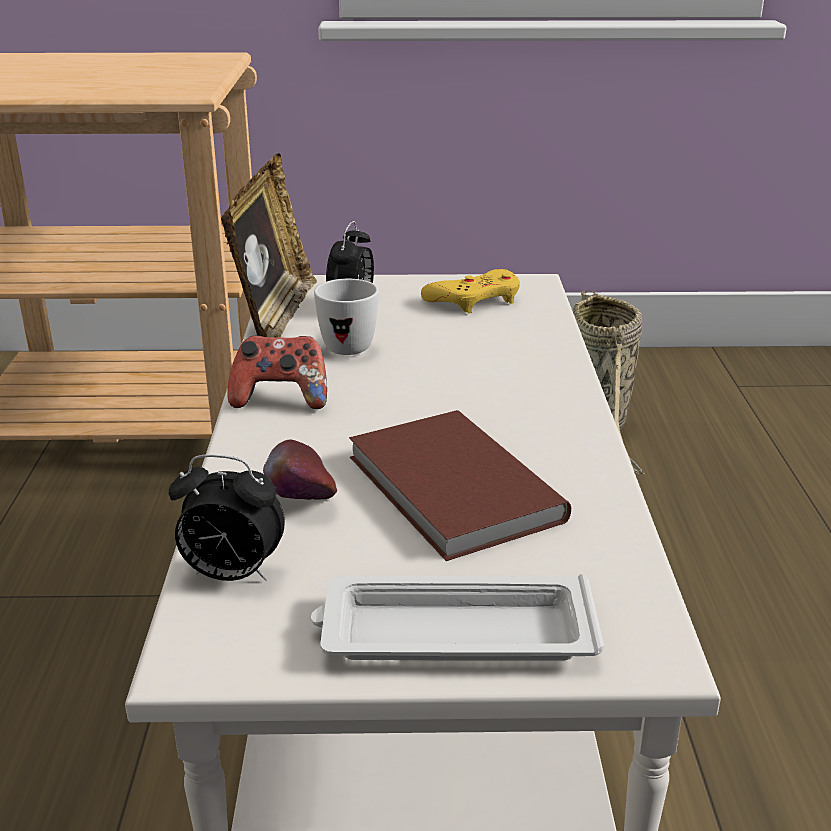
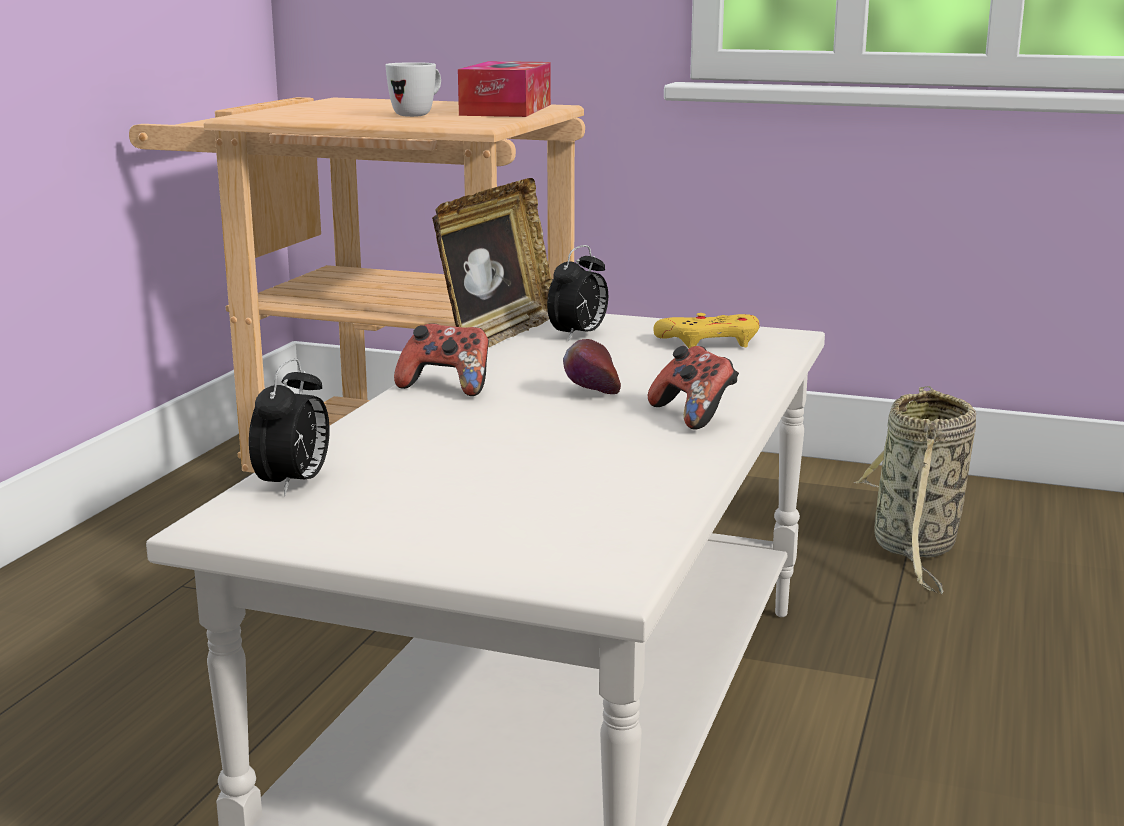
camera: 20 degrees right, 10 degrees down
(186, 64) = (506, 110): none -> tissue box
(231, 574) = (294, 484): alarm clock -> alarm clock turned 105 degrees counterclockwise
(302, 504) = (396, 452): apple -> apple (592, 395)
(351, 344) = (551, 359): white mug -> white mug (418, 115)
(450, 491) = (538, 462): brown book -> none
(452, 634) = (442, 544): white tray -> none
(539, 400) = (694, 416): none -> game controller

